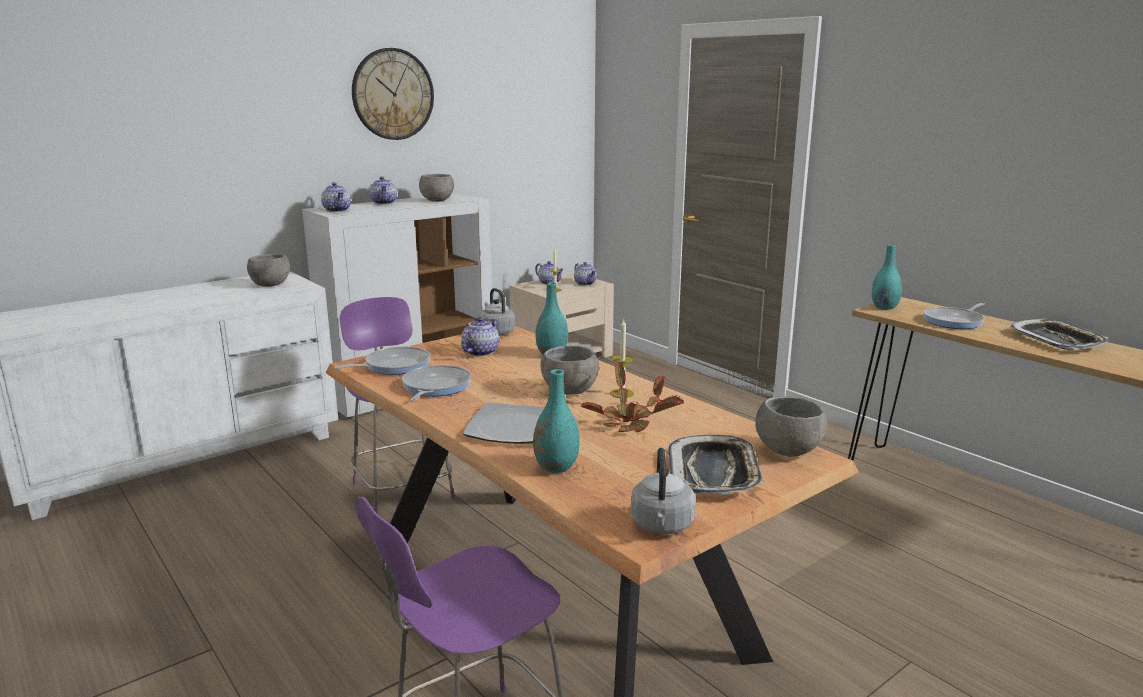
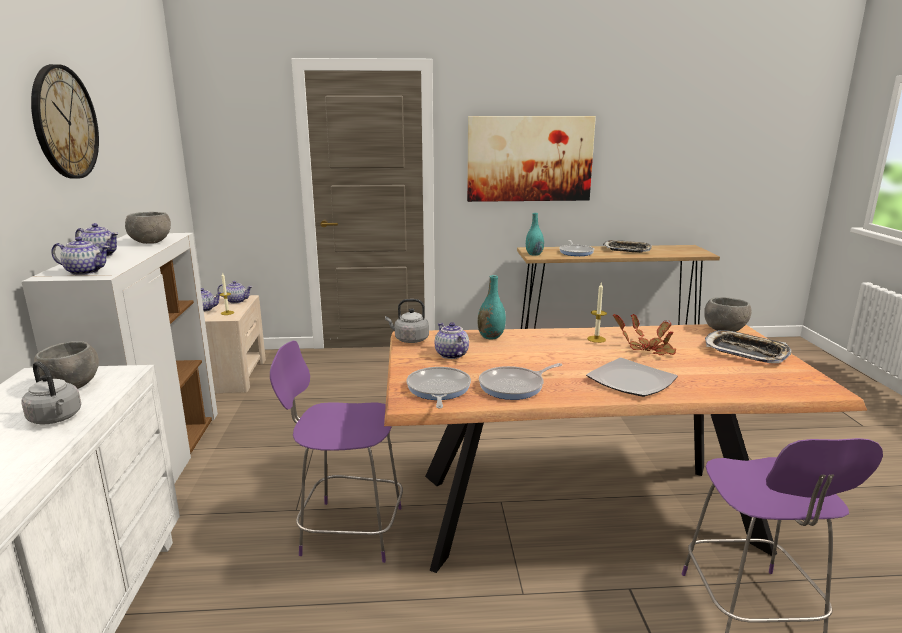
camera: 55 degrees left, 0 degrees up
(435, 387) = (514, 386): frying pan -> frying pan turned 75 degrees counterclockwise
(556, 467) = (713, 385): turquoise vase -> none
(571, 391) = (576, 350): grey bowl -> none
(662, 526) = (814, 381): grey kettle -> grey kettle (56, 418)
(934, 163) = (529, 159): none -> picture

